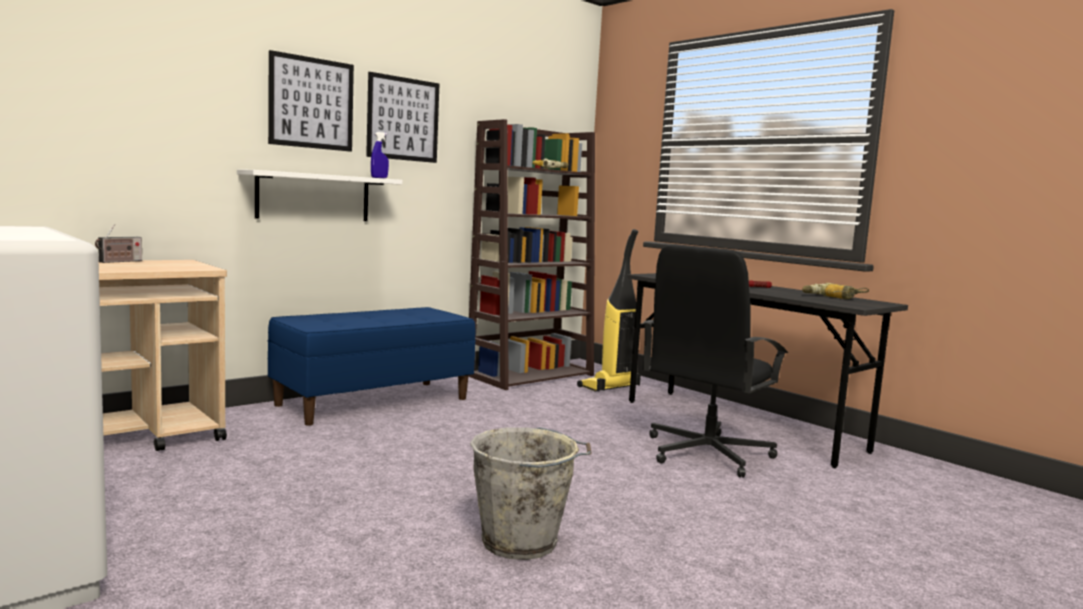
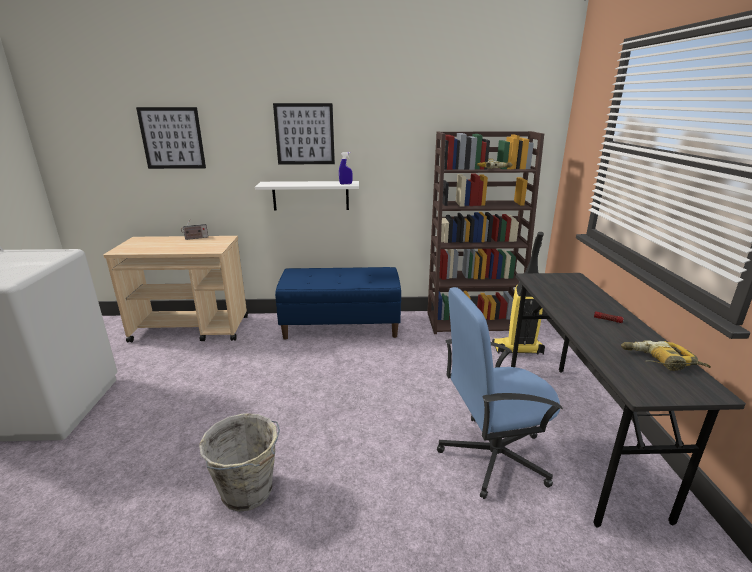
camera: 40 degrees right, 15 degrees up
(403, 119) = (374, 136): picture -> picture (172, 138)
(706, 453) = (492, 455): black office chair -> blue office chair

